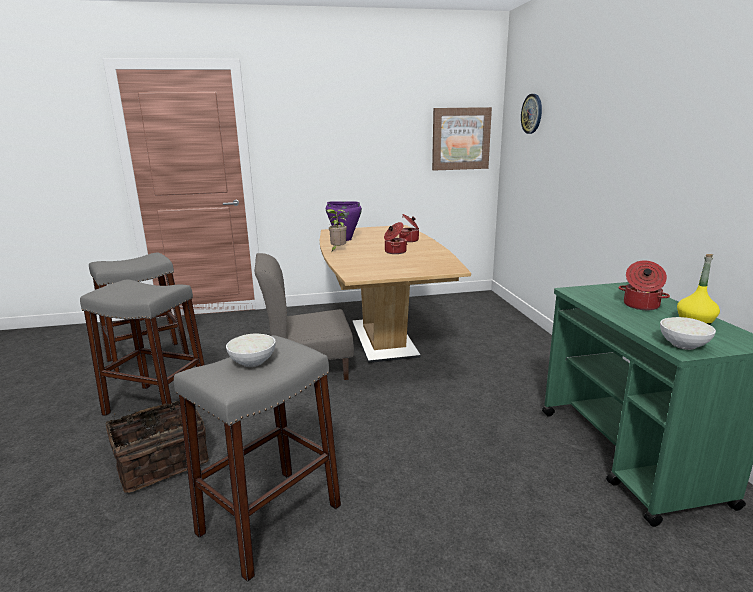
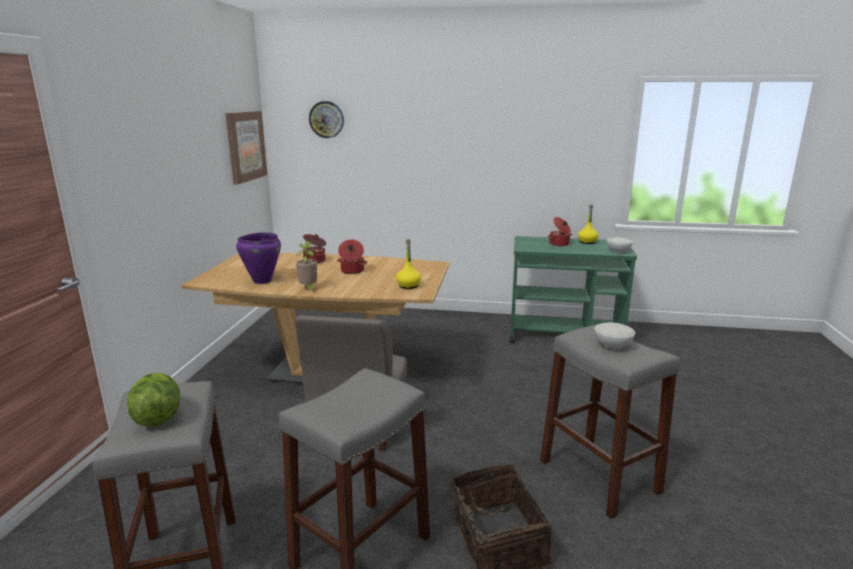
camera: 70 degrees left, 0 degrees up
(125, 262) = (158, 417): none -> lettuce
(373, 270) = (408, 286): none -> yellow bottle

